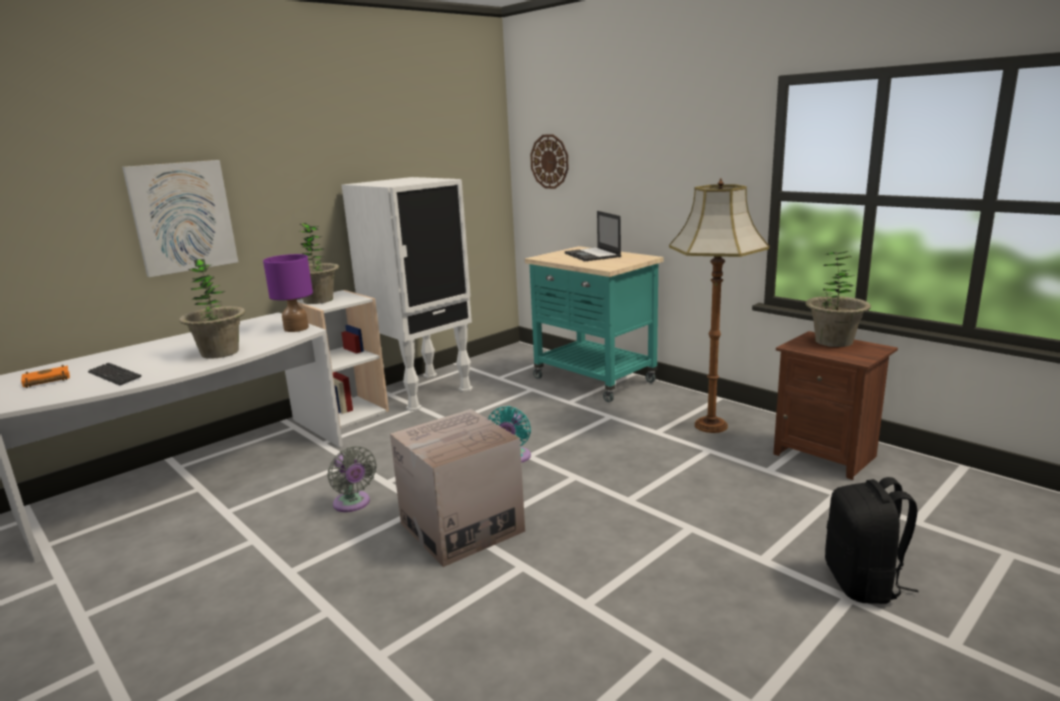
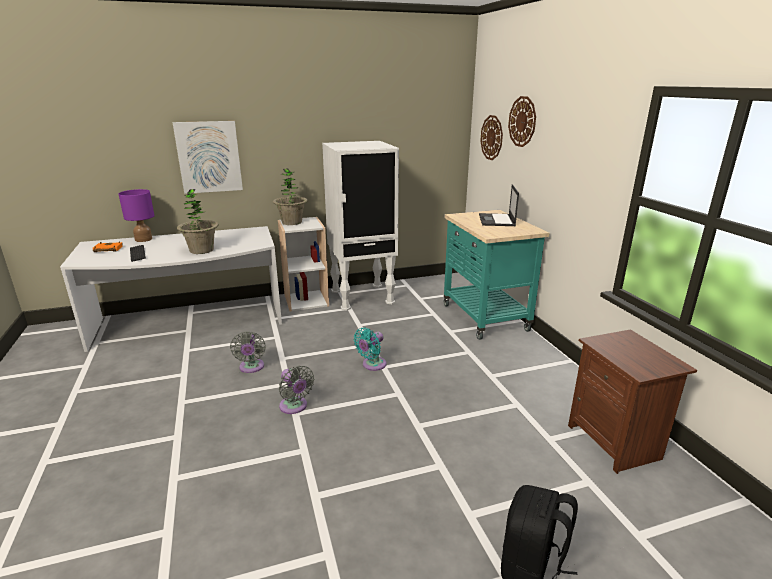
camera: 25 degrees right, 5 degrees up
(296, 328) = (260, 241): purple table lamp -> purple table lamp (144, 239)
(462, 527) = (294, 407): cardboard box -> grey fan
(597, 135) = (522, 121): none -> wall clock
(711, 425) = (540, 383): floor lamp -> none
(833, 341) = (640, 346): potted plant -> none

